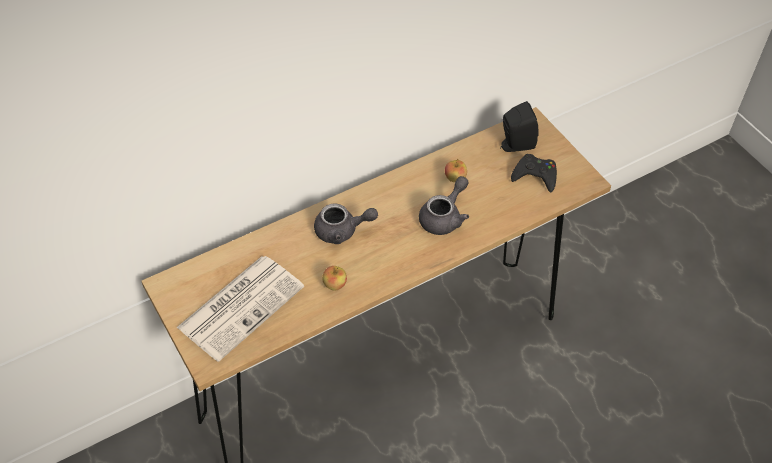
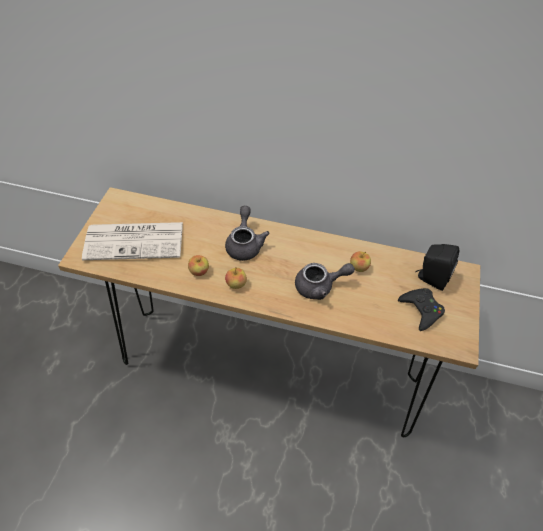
camera: 45 degrees right, 0 degrees up
(342, 231) = (245, 244): grey teapot -> grey teapot turned 135 degrees counterclockwise
(378, 269) = (236, 284): none -> apple

